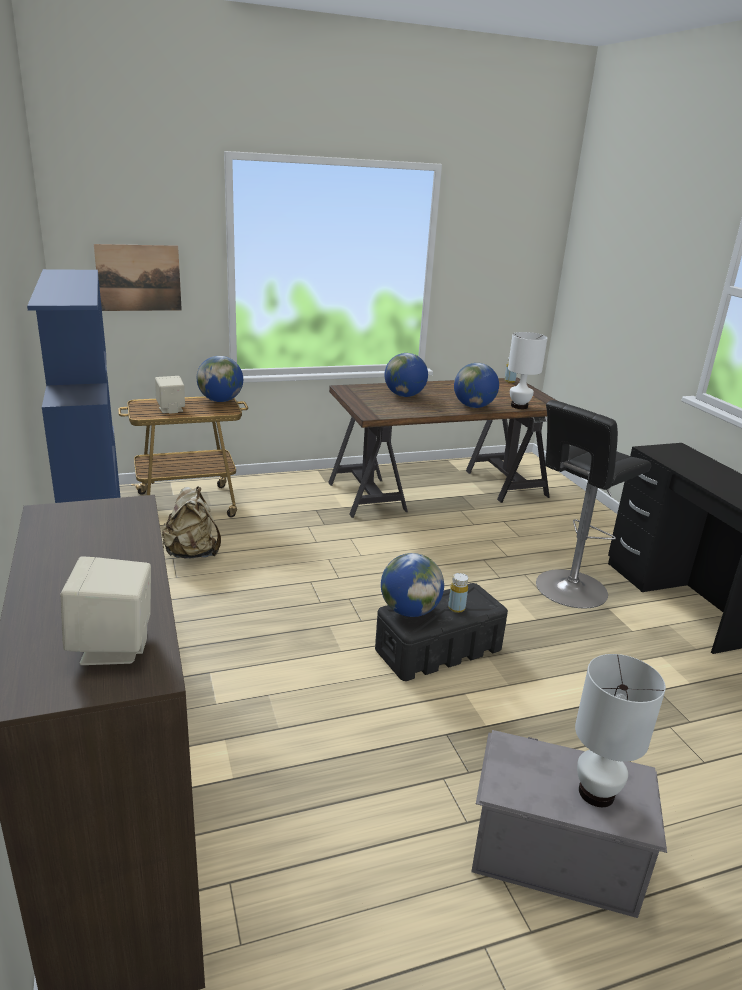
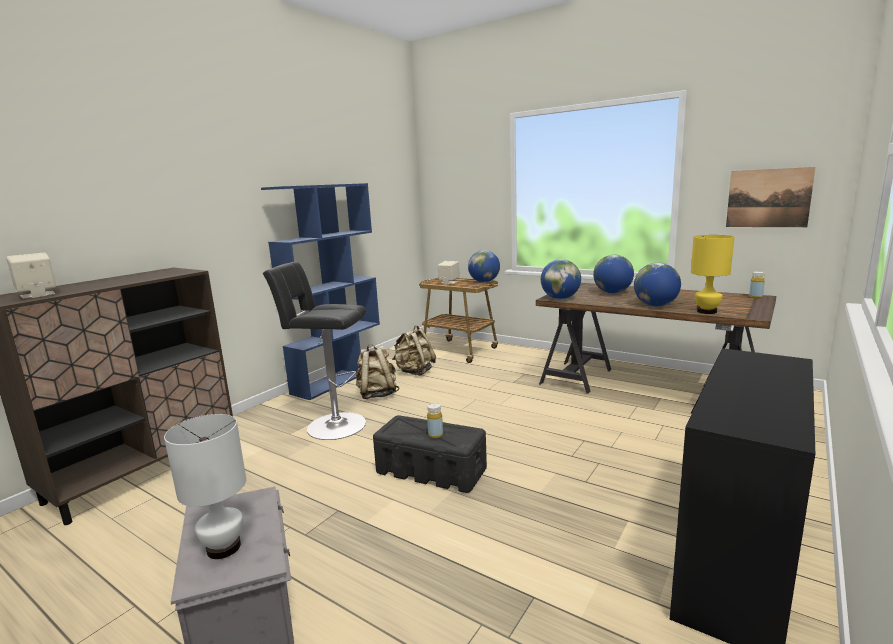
camera: 55 degrees right, 10 degrees down
(139, 278) = (461, 201): picture -> picture (768, 198)
(210, 602) = (377, 394): none -> beige backpack
(409, 611) = (406, 423): globe -> globe (560, 298)
(519, 406) = (707, 311): white table lamp -> yellow table lamp
(568, 590) = (616, 490): black stool -> black stool (332, 425)

